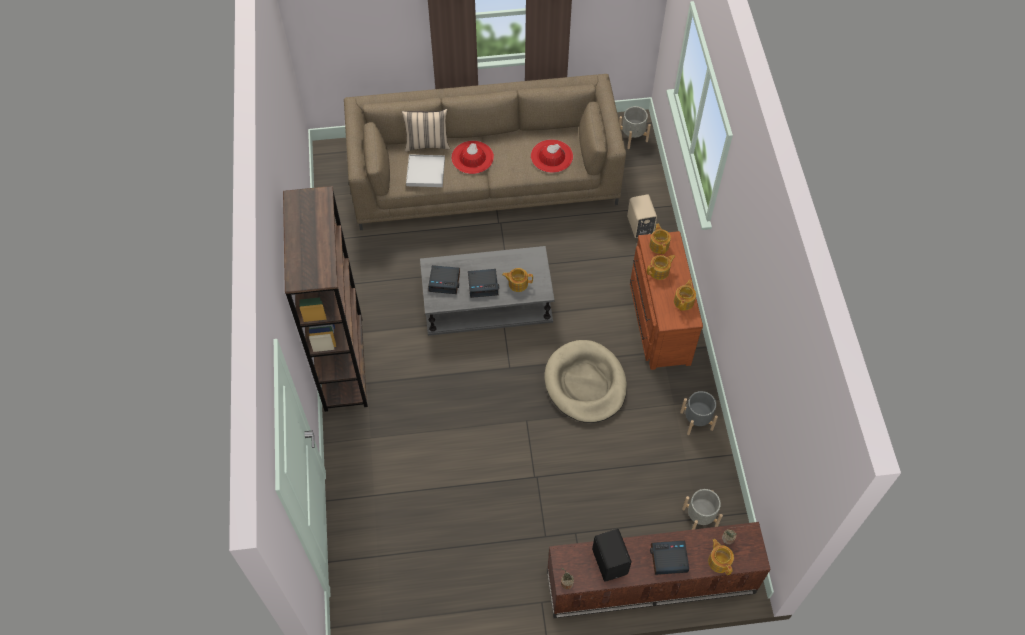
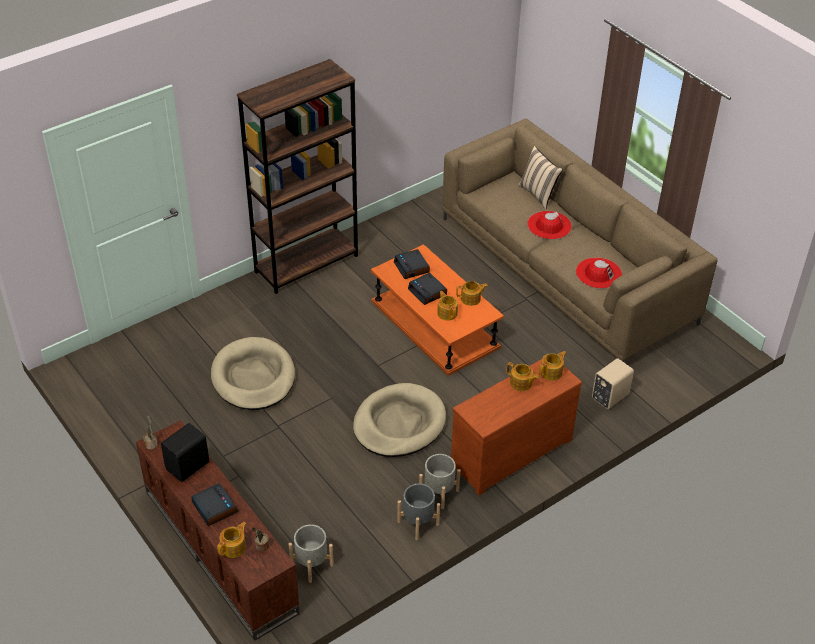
camera: 60 degrees right, 15 degrees down
(426, 172) = (507, 205): white tray -> none
(464, 471) = (253, 377): none -> beige dog bed
(487, 301) = (435, 324): grey coffee table -> orange coffee table
(632, 137) = (711, 351): grey planter -> grey planter (438, 493)
(684, 301) = (501, 413): teapot -> teapot (471, 299)

